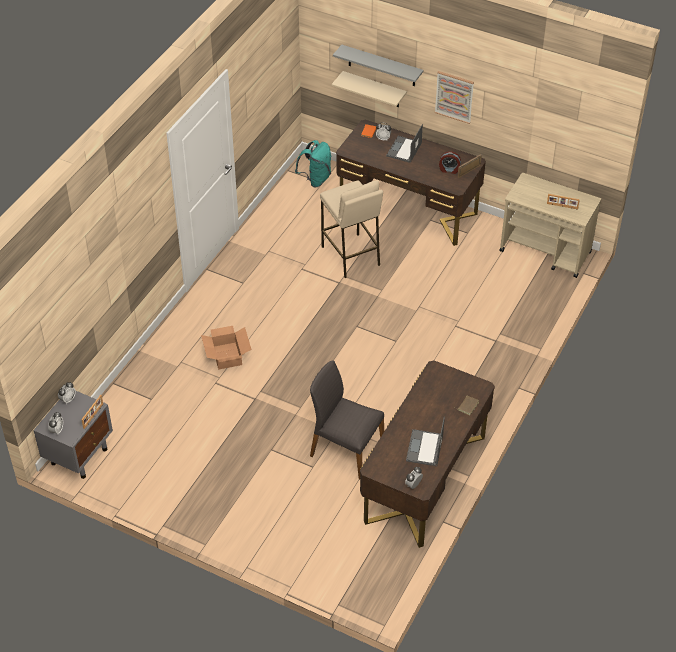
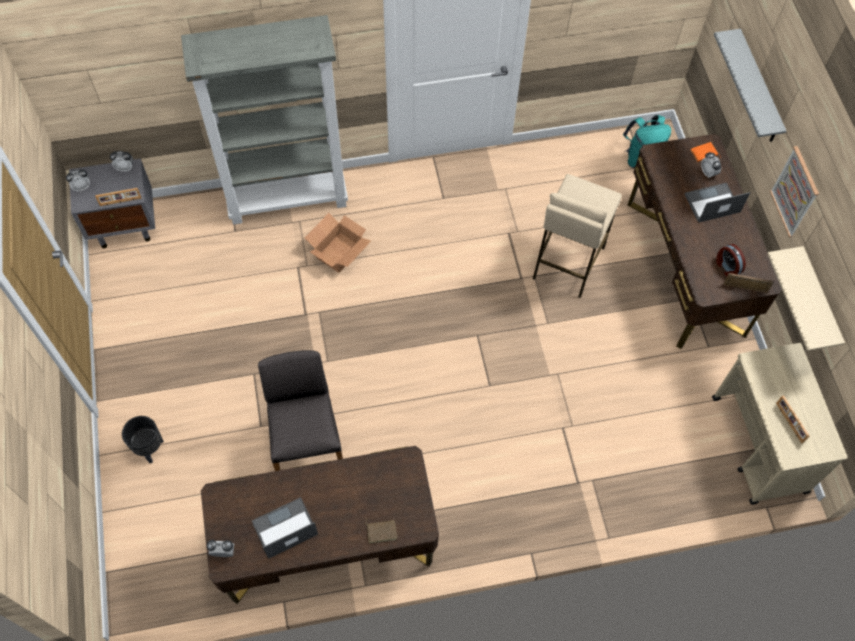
camera: 50 degrees right, 15 degrees up
(157, 357) = (288, 199): none -> grey bookcase
(271, 534) = (150, 448): none -> black planter
(374, 89) = (741, 110): beige shelf -> beige shelf (817, 301)

